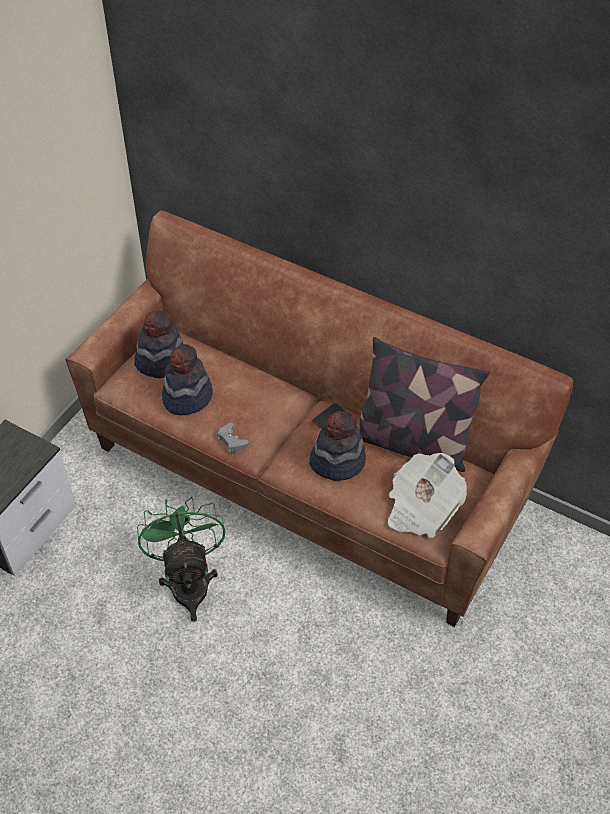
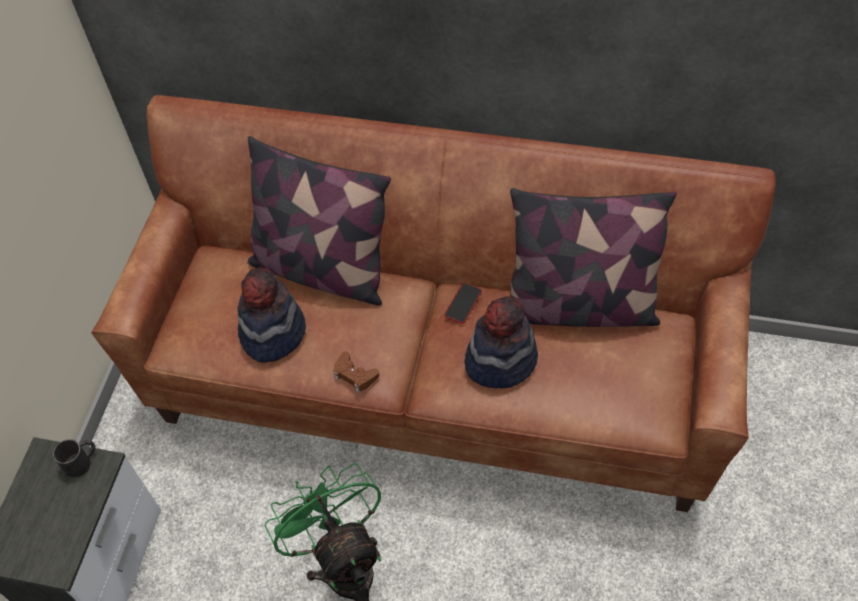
camera: 15 degrees left, 5 degrees up
(30, 444) = (82, 461): none -> black mug
(161, 361) = (219, 295): hat -> none
(232, 441) = (355, 375): grey game controller -> brown game controller
(239, 365) = (321, 269): none -> pillow
(421, 508) = (630, 389): newspaper -> none

